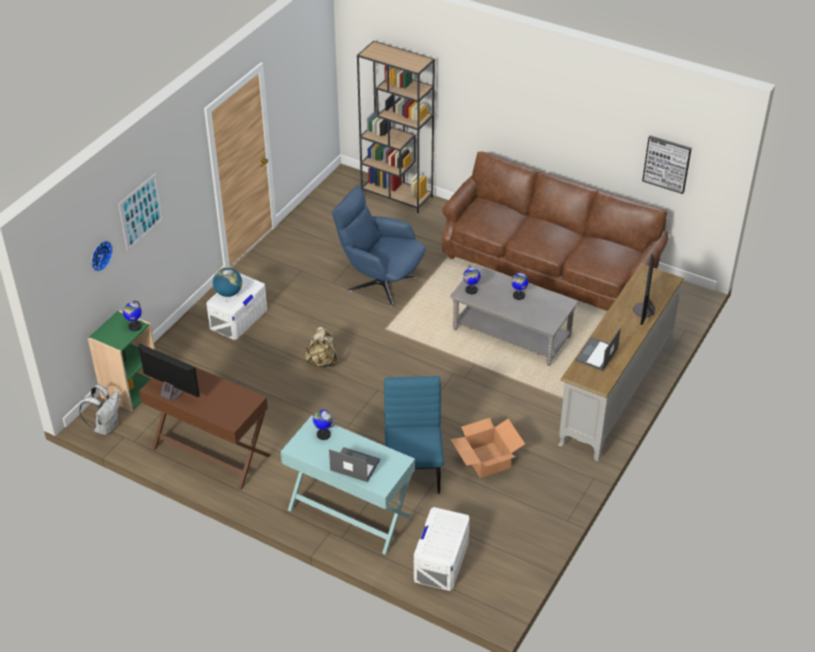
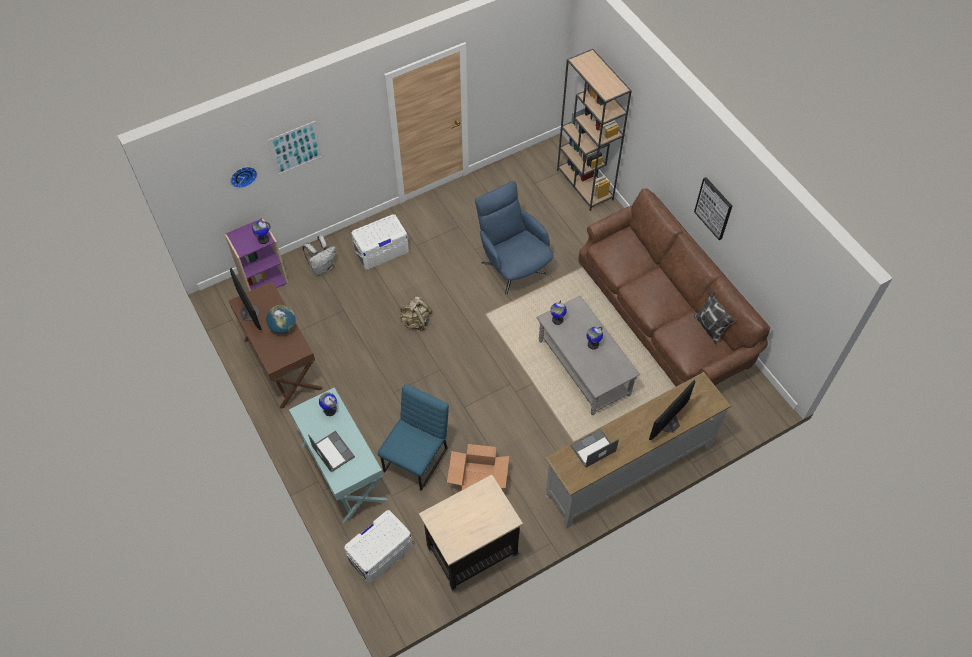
camera: 30 degrees right, 15 degrees up
(106, 426) = (226, 304): white backpack -> white backpack (322, 267)
(131, 389) = (264, 278): green bookcase -> purple bookcase
(228, 293) = (373, 230): globe -> globe (283, 327)
(529, 520) = (472, 553): none -> black cart
(609, 242) = (709, 327): none -> pillow
(667, 163) = (782, 288): picture -> picture (714, 208)

